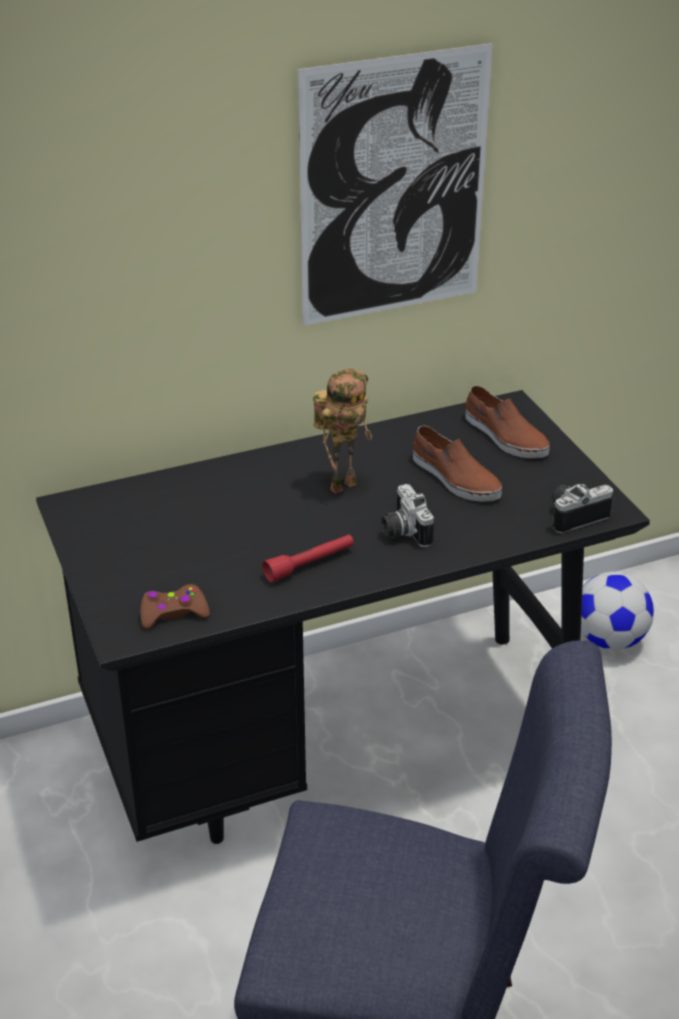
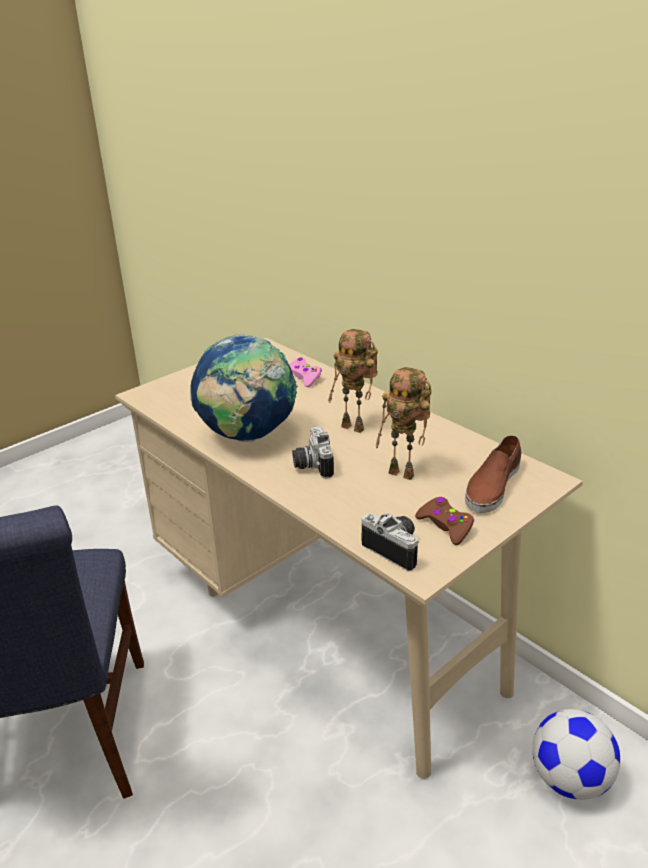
camera: 70 degrees right, 5 degrees down
(173, 613) = (170, 403): brown game controller -> brown game controller (445, 526)
(190, 492) = (303, 377): none -> pink game controller
(310, 564) = (247, 436): red flashlight -> globe
(339, 740) = (330, 624): black desk -> beige desk
(393, 189) = (493, 214): picture -> none
(402, 531) = (311, 465): camera -> camera turned 60 degrees counterclockwise
(454, 478) = (404, 473): brown shoe -> toy robot

